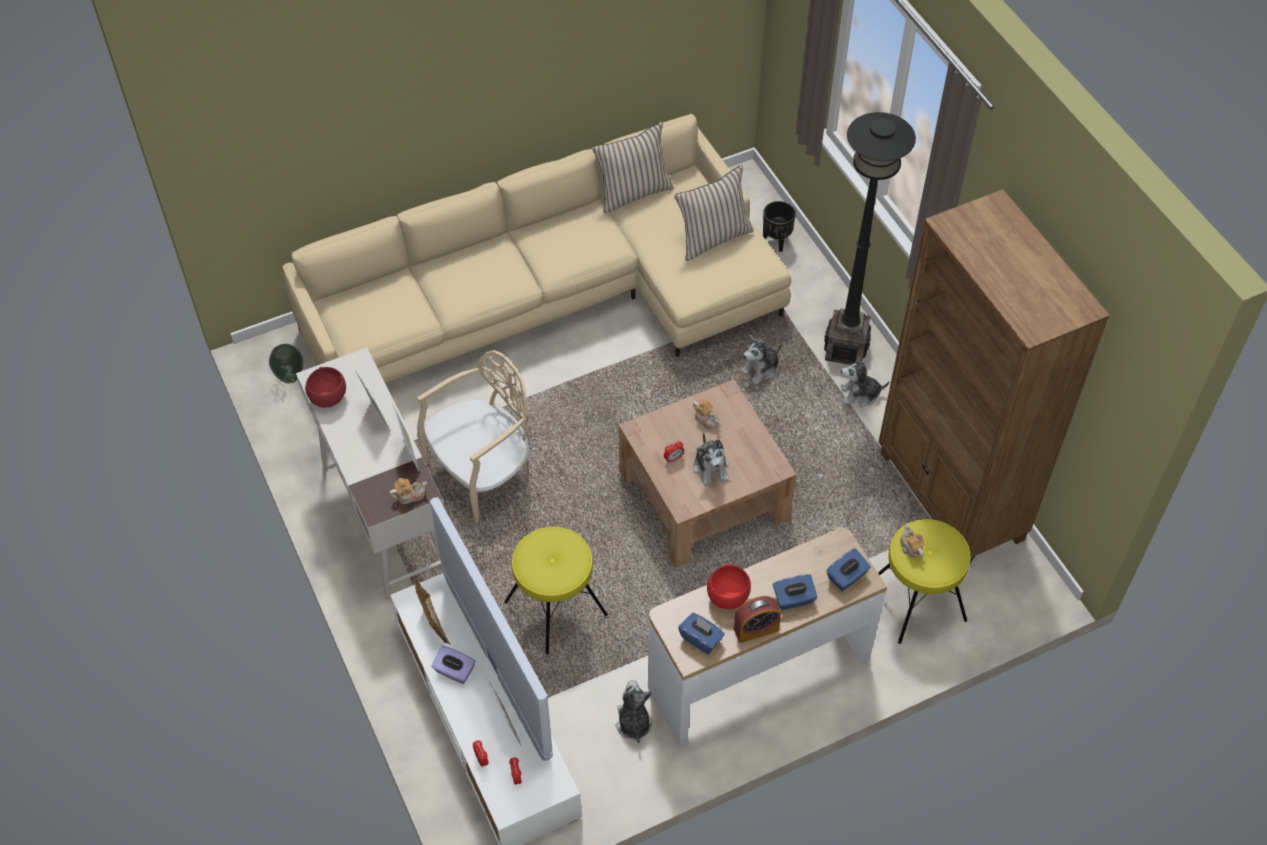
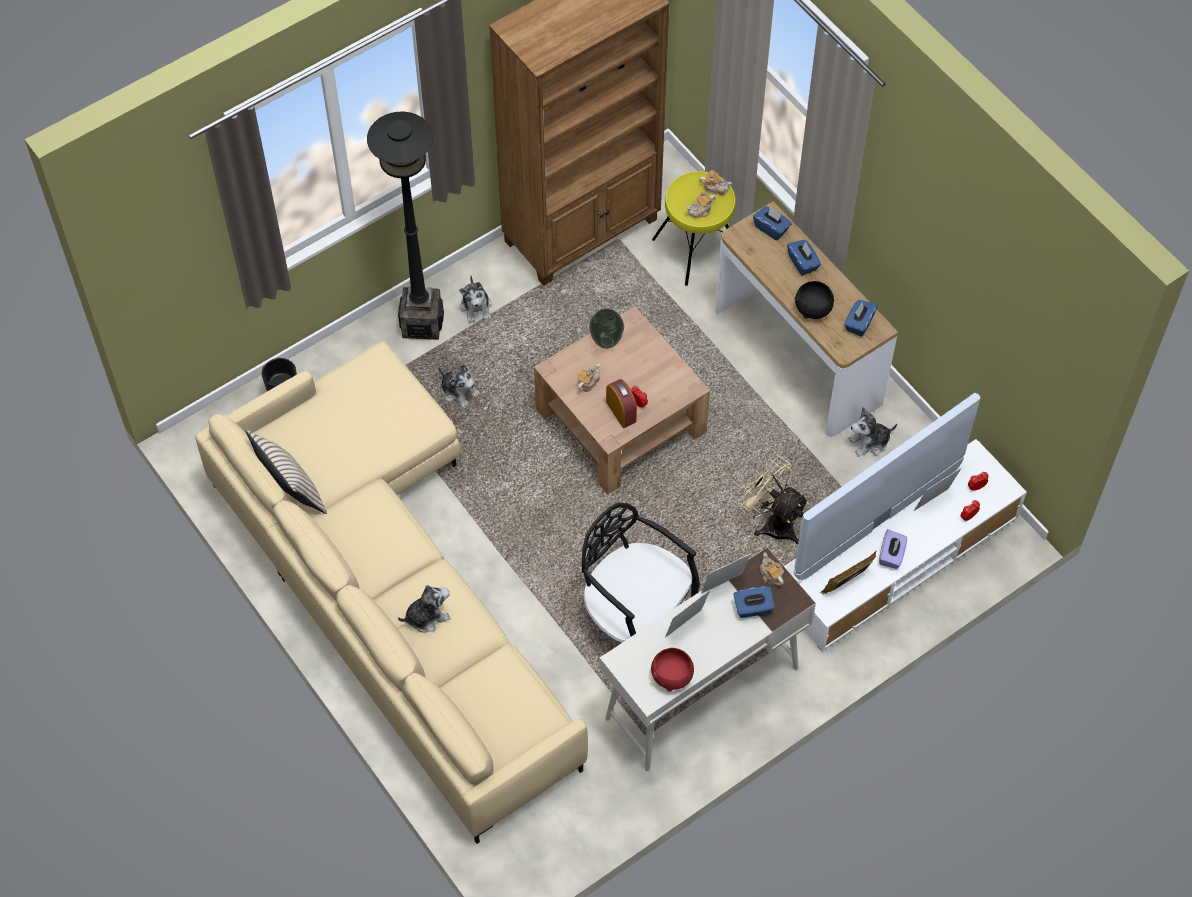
camera: 100 degrees left, 5 degrees up
(290, 378) = (547, 833): vase -> vase (607, 342)
(378, 474) = (753, 608): none -> blue tissue box
(482, 474) = (635, 614): beige chair -> black chair
(555, 608) = (772, 523): yellow stool -> beige fan
(711, 468) = (642, 372): plush toy -> plush toy (427, 616)
(713, 238) = (350, 407): beige pillow -> none
(728, 597) = (813, 309): red bowl -> black bowl
(756, 629) = (839, 286): alarm clock -> alarm clock (621, 411)
(942, 567) = (715, 188): none -> teapot

